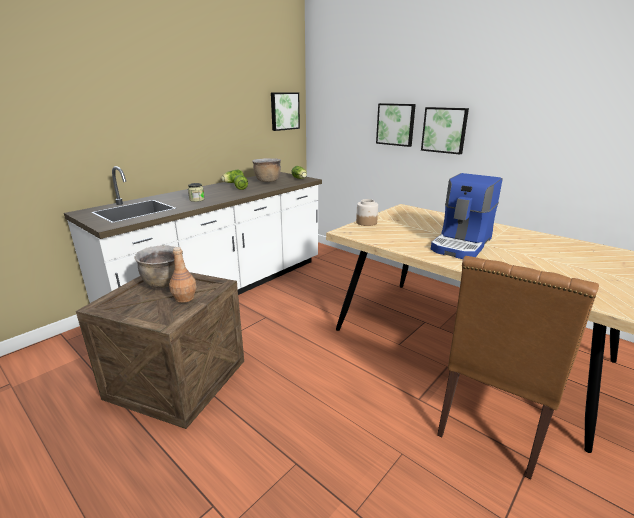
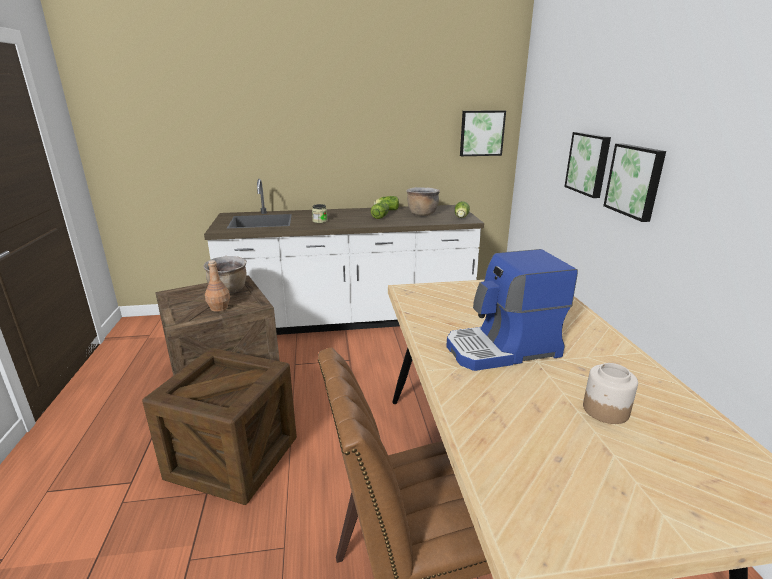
camera: 40 degrees right, 0 degrees up
(278, 427) = (233, 458): none -> crate
(366, 222) = (451, 287): jar -> jar (605, 410)

